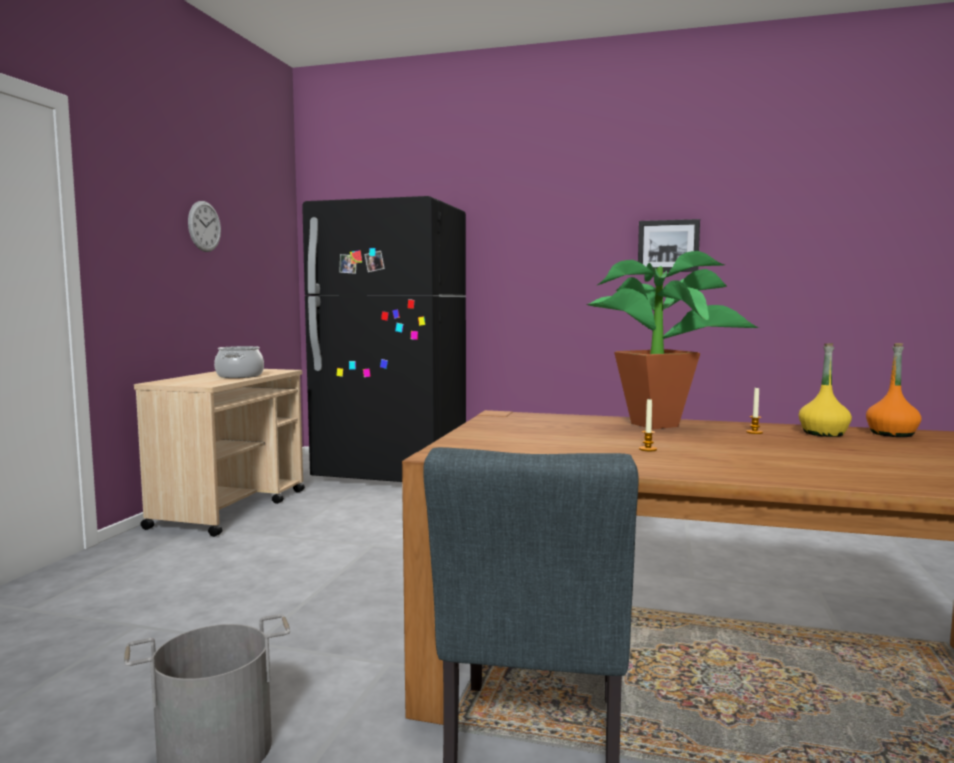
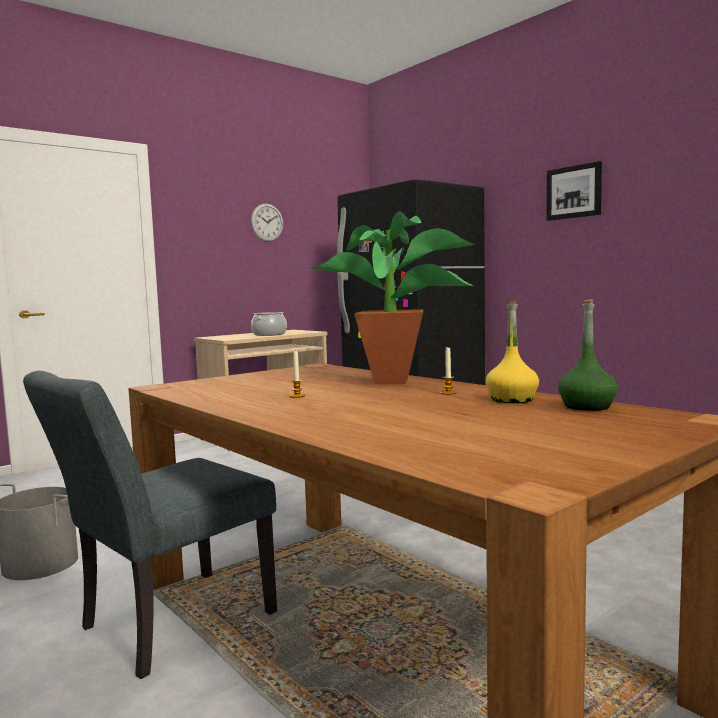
camera: 35 degrees right, 0 degrees up
(668, 246) = (674, 201): picture -> picture (574, 192)
(892, 434) = (586, 407): orange bottle -> green bottle

